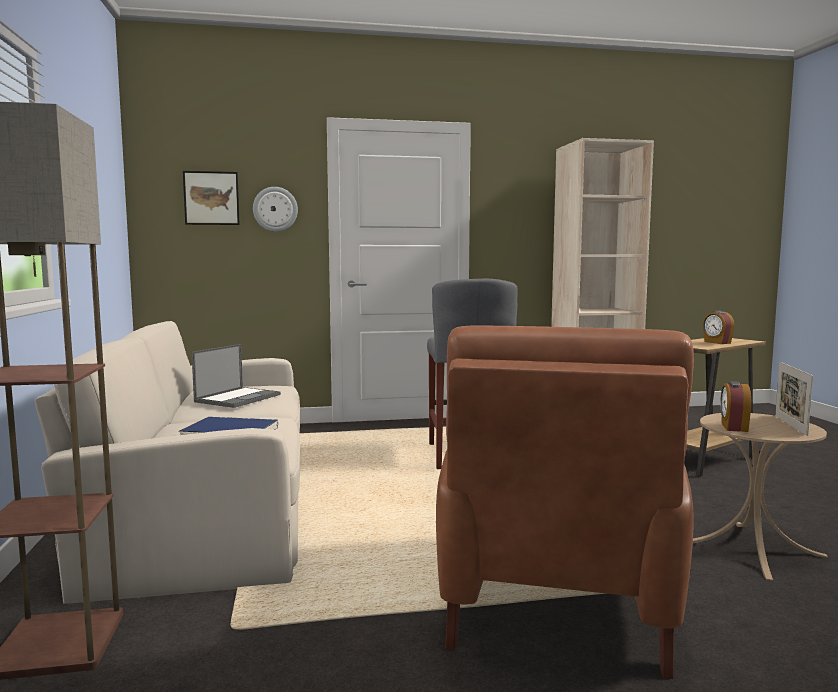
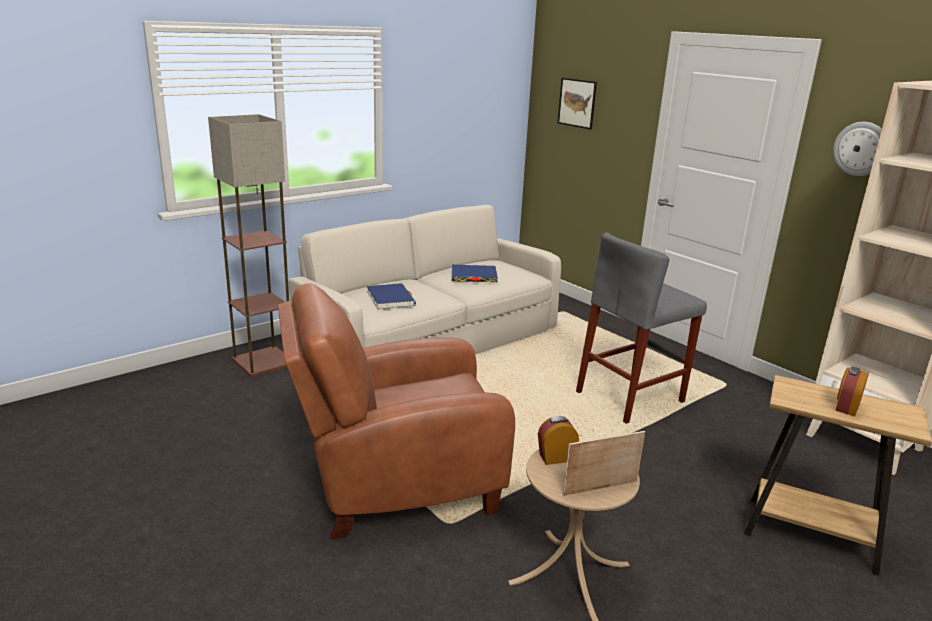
camera: 60 degrees right, 15 degrees up
(238, 398) = (473, 276): laptop -> blue book
(275, 209) = (618, 119): wall clock -> wall clock (861, 148)

